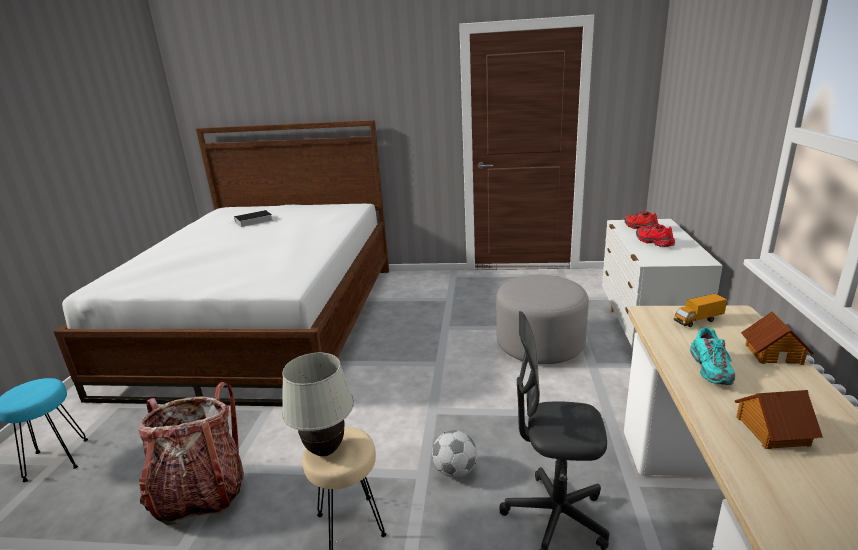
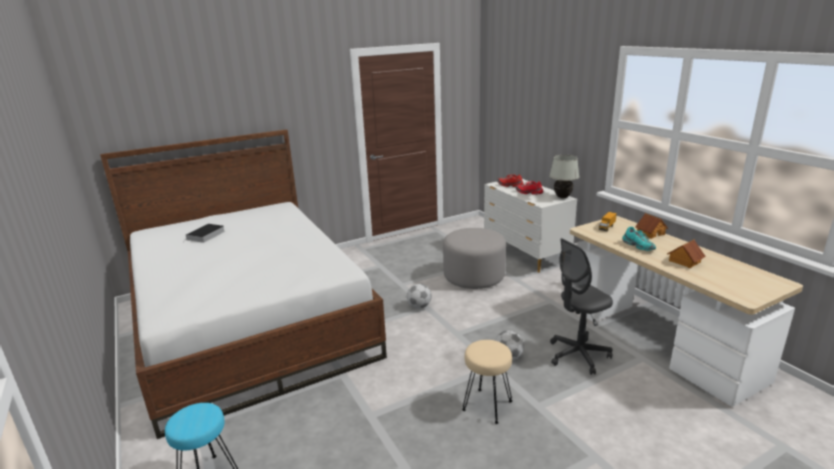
camera: 35 degrees left, 0 degrees up
(200, 493) = (370, 437): backpack -> none
(325, 450) = (483, 354): white table lamp -> white table lamp (562, 197)
(432, 360) = (419, 306): none -> football

